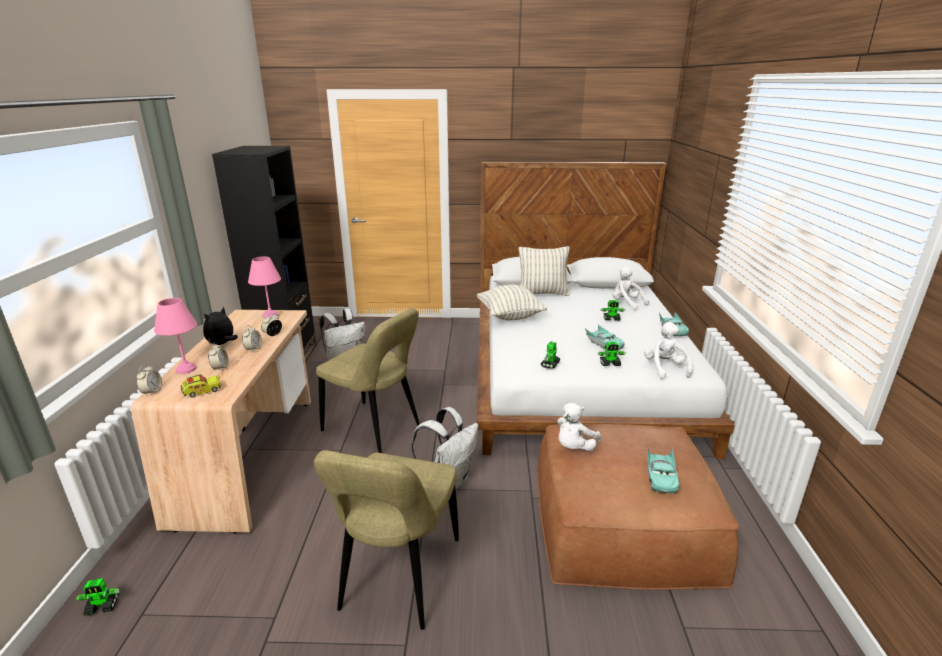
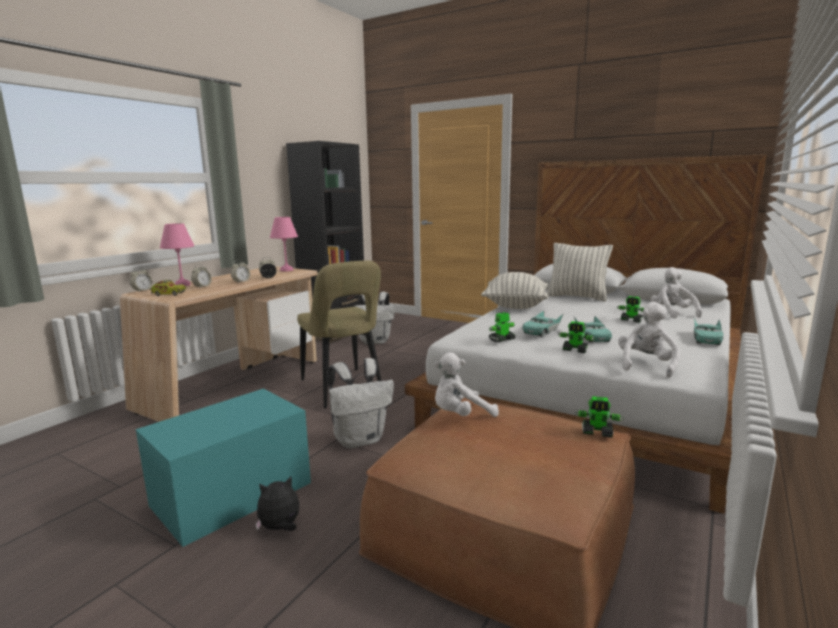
camera: 30 degrees right, 10 degrees down
(103, 606) = (47, 441): toy robot -> toy robot (597, 432)
(222, 344) = (228, 278): plush toy -> plush toy (280, 528)
(398, 578) = (232, 494): beige chair -> turquoise storage box
(660, 477) = (525, 462): turquoise toy car -> turquoise toy car (542, 331)

